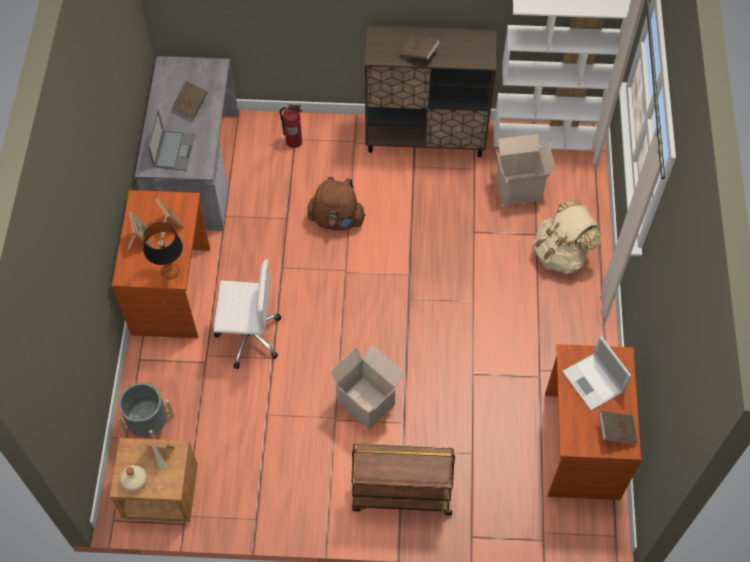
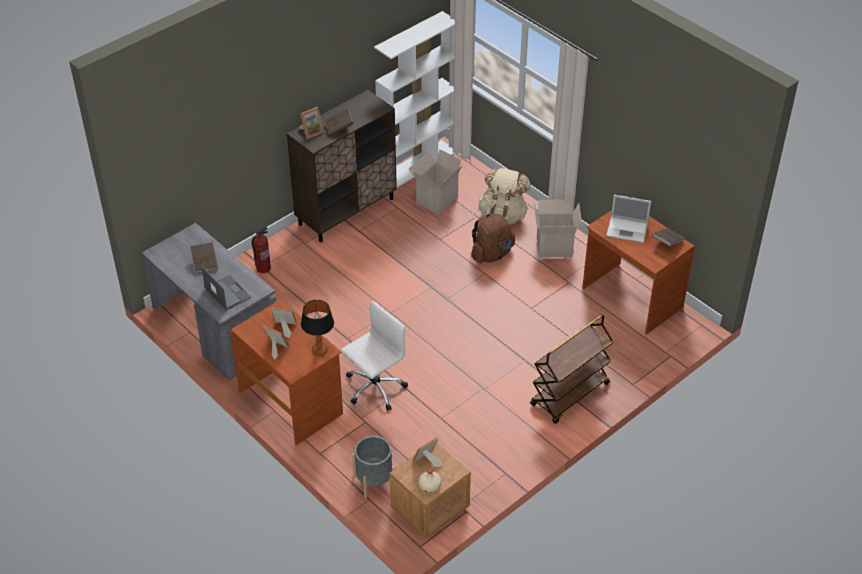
camera: 45 degrees left, 15 degrees down
(336, 219) = (347, 290): brown backpack -> brown backpack (492, 254)
(367, 402) = (491, 367): cardboard box -> cardboard box (555, 246)
(389, 40) = (311, 132): none -> picture frame

